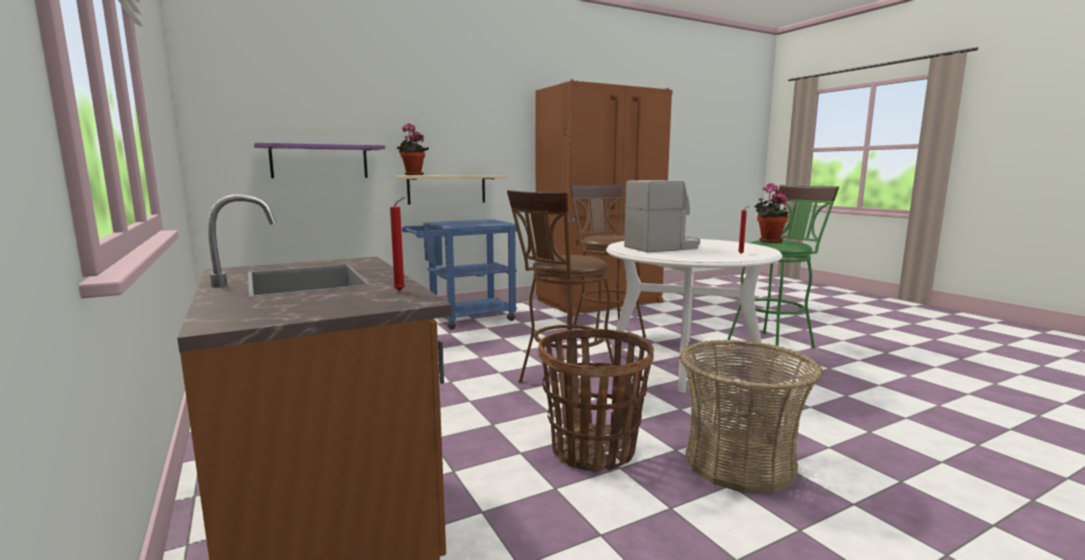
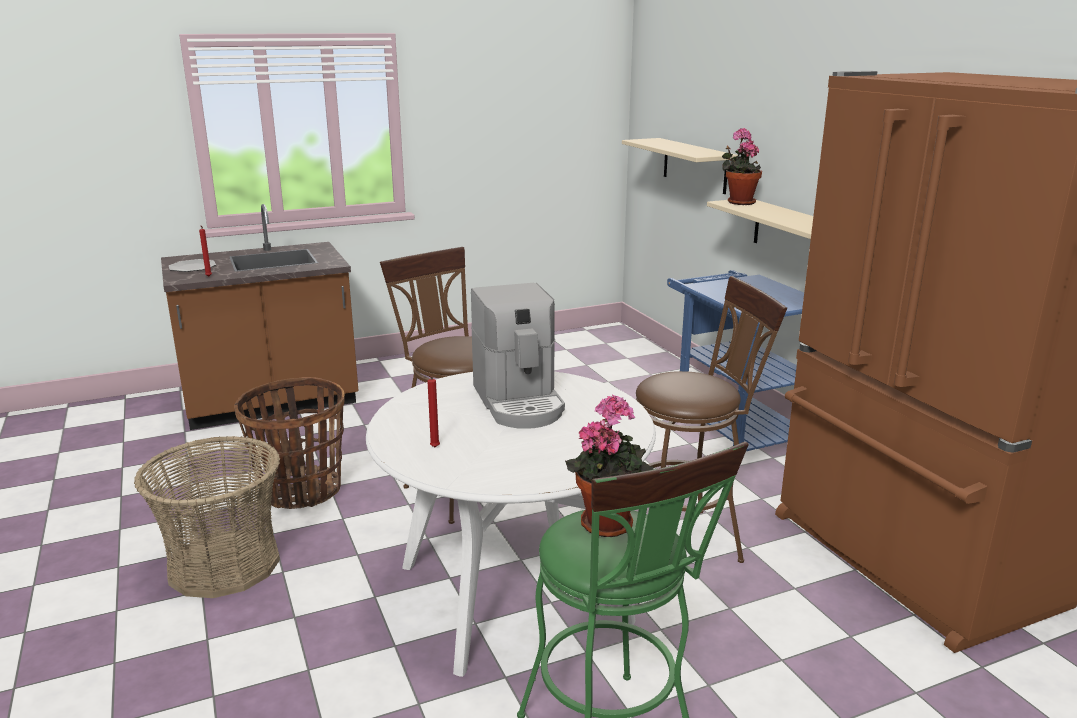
camera: 95 degrees right, 10 degrees up
(319, 161) = (694, 165): purple shelf -> beige shelf
(321, 305) = (192, 267): none -> plate

